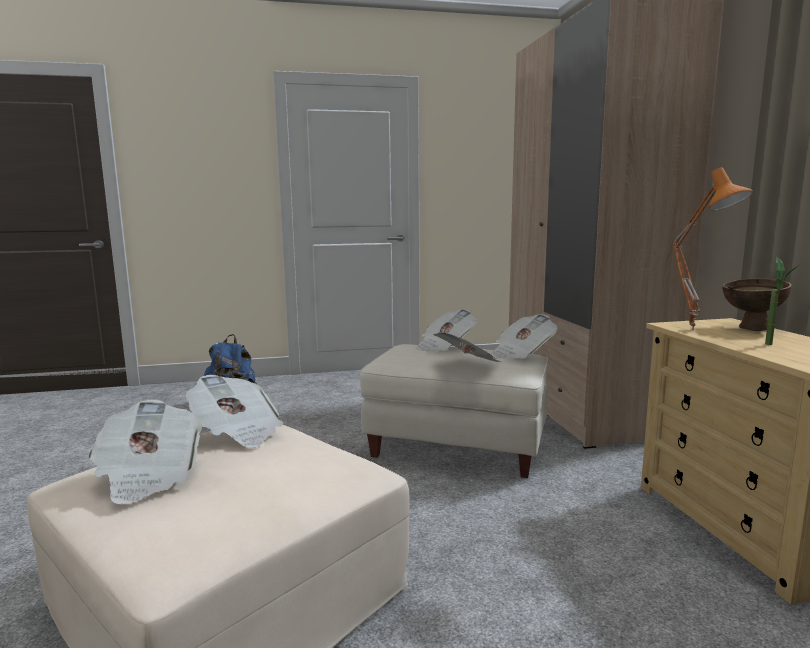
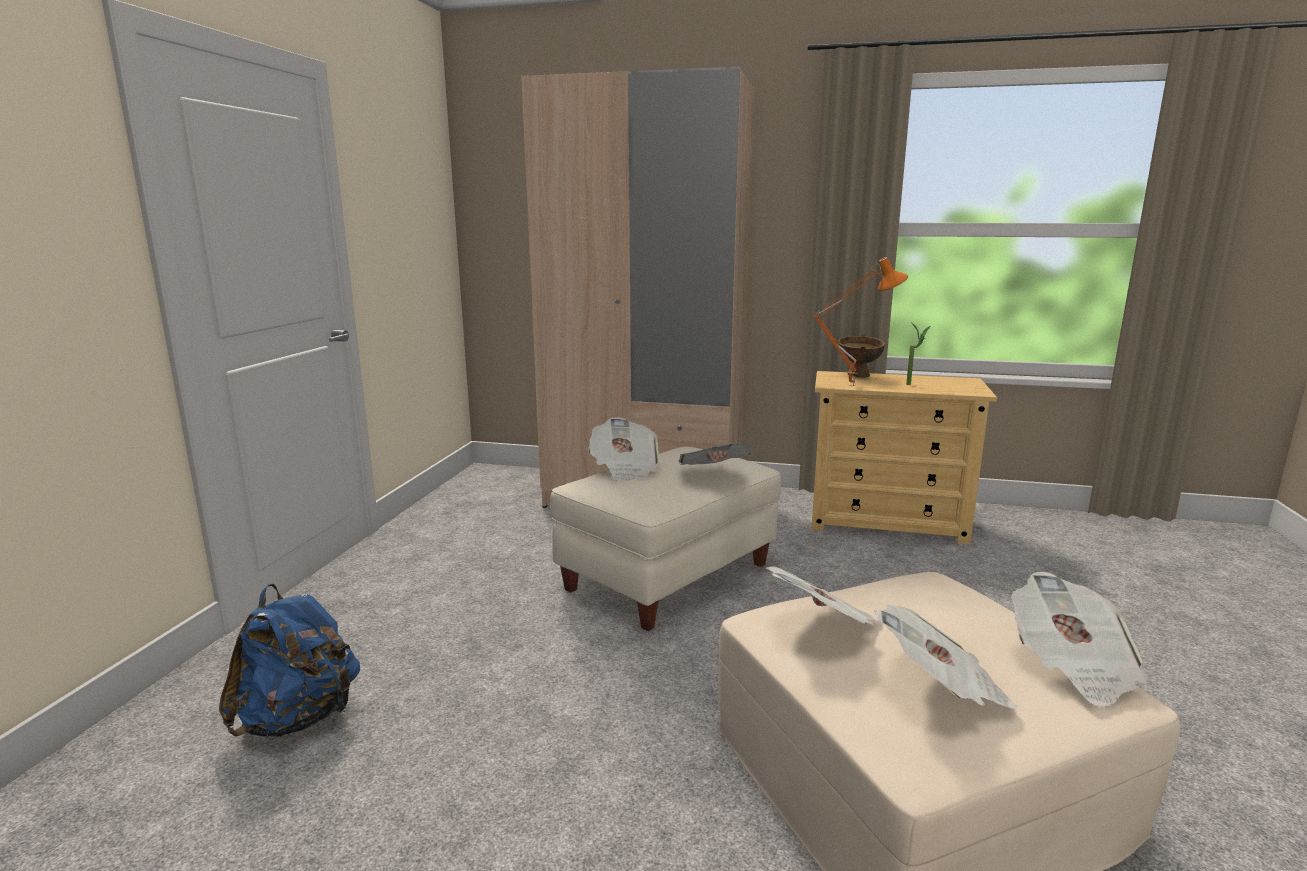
camera: 65 degrees left, 5 degrees up
(521, 354) = (693, 449): newspaper -> newspaper (1072, 667)

